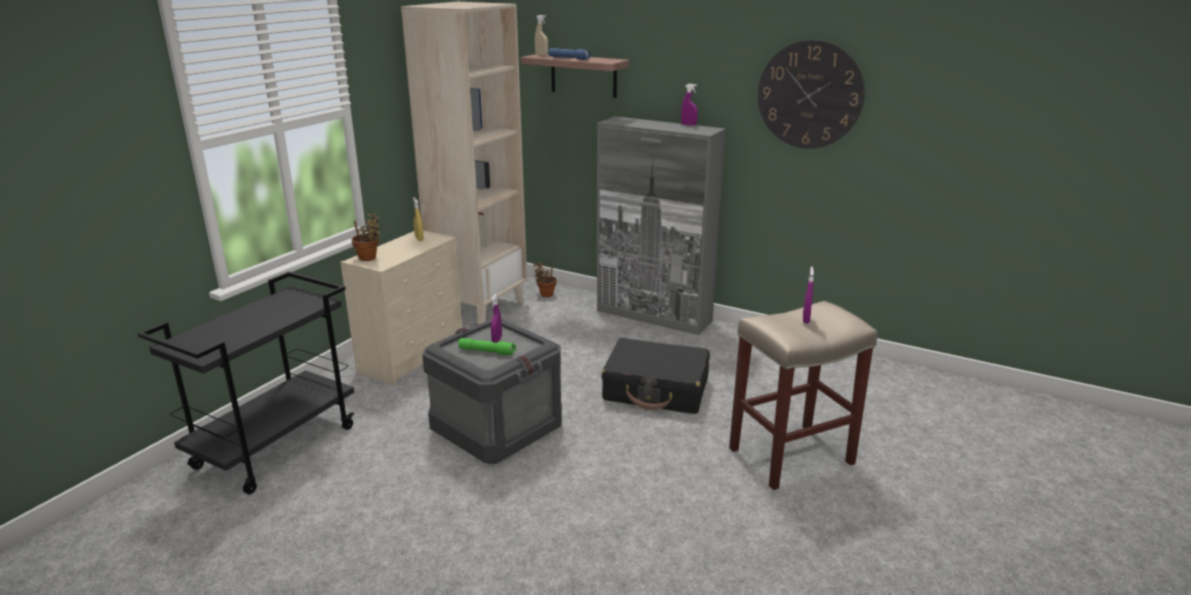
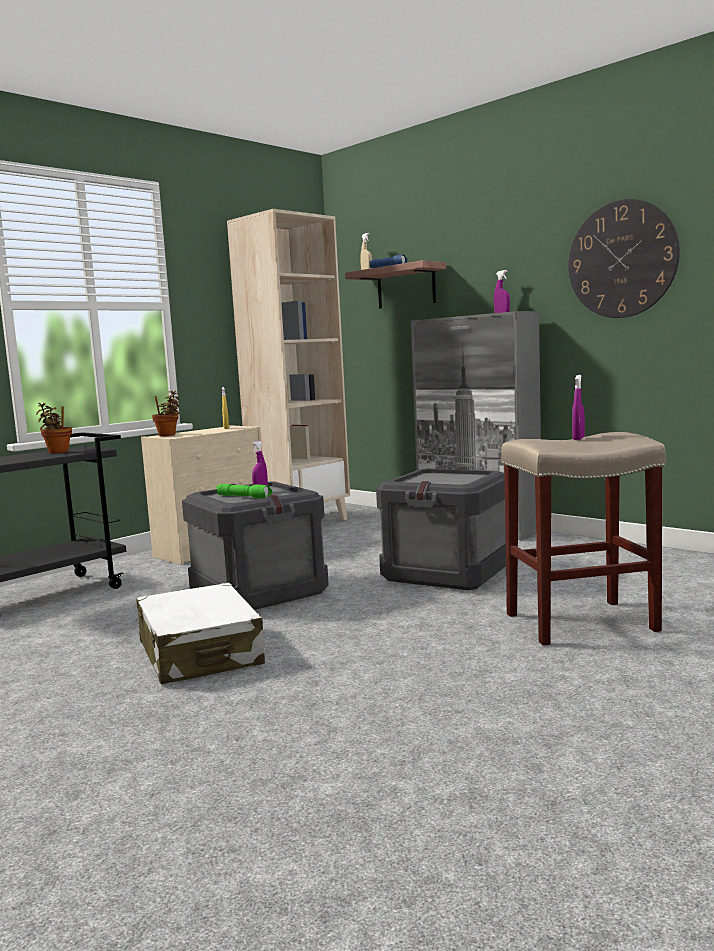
camera: 15 degrees right, 15 degrees down
(490, 525) = (200, 653): none -> white suitcase
(545, 294) = (372, 515): potted plant -> potted plant (57, 452)
(656, 390) = (448, 573): black suitcase -> crate

